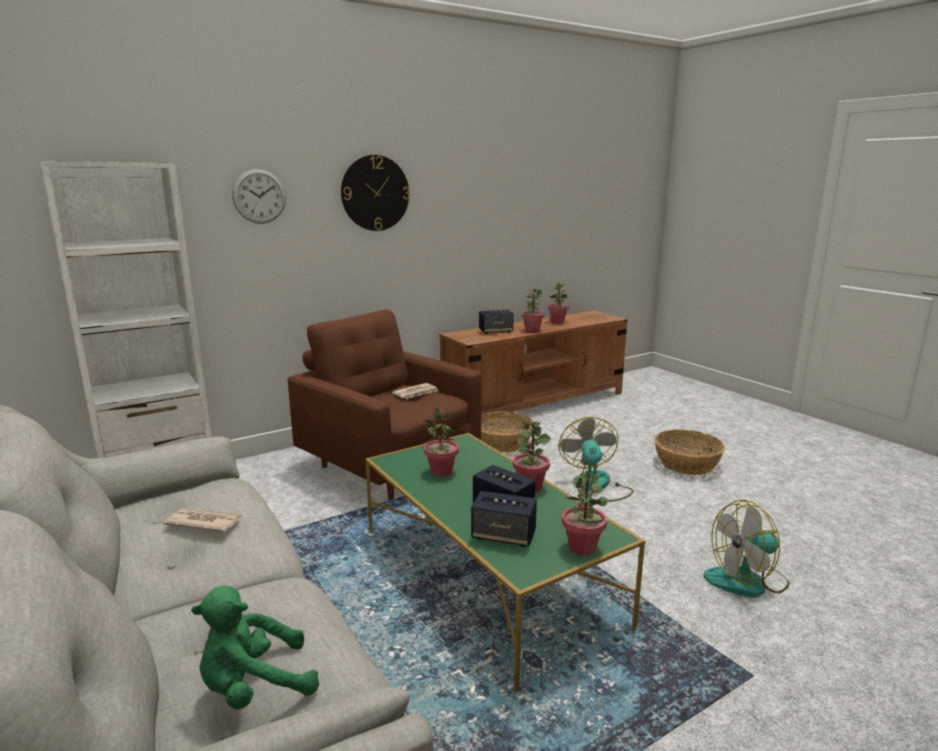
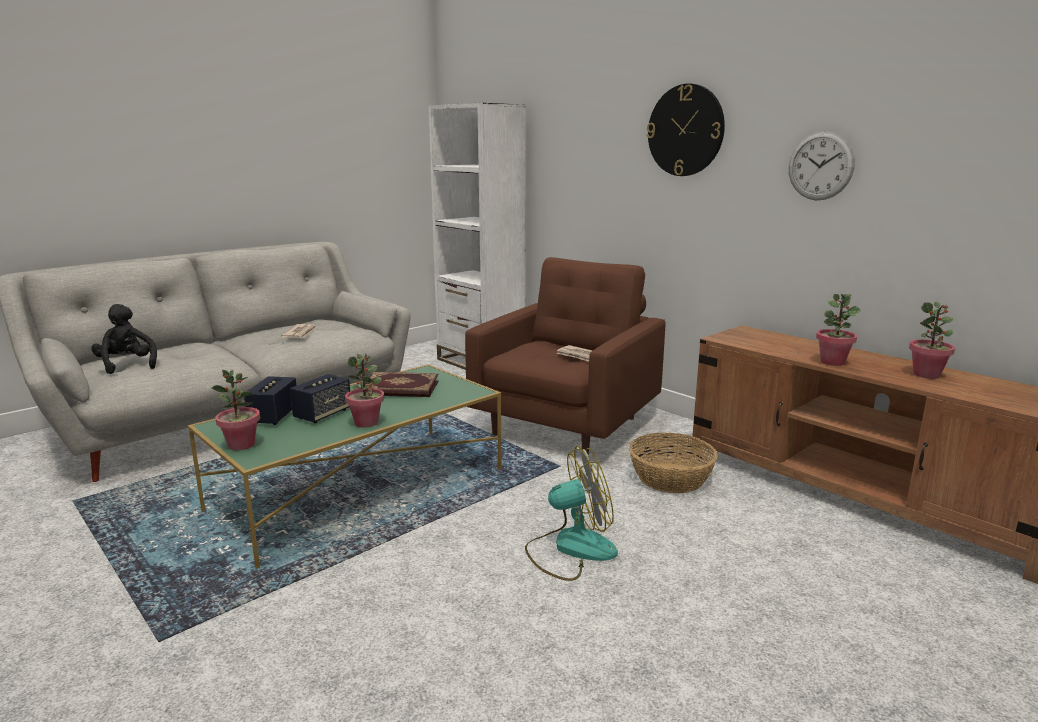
camera: 80 degrees right, 0 degrees up
(254, 687) = (127, 365): green plush toy -> black plush toy
(259, 196) = (583, 133): wall clock -> wall clock (820, 166)
(441, 472) = (400, 389): potted plant -> book
(495, 331) = (792, 345): speaker -> none
(686, 464) = (708, 647): basket -> none
(747, 581) = (331, 667): fan -> none

